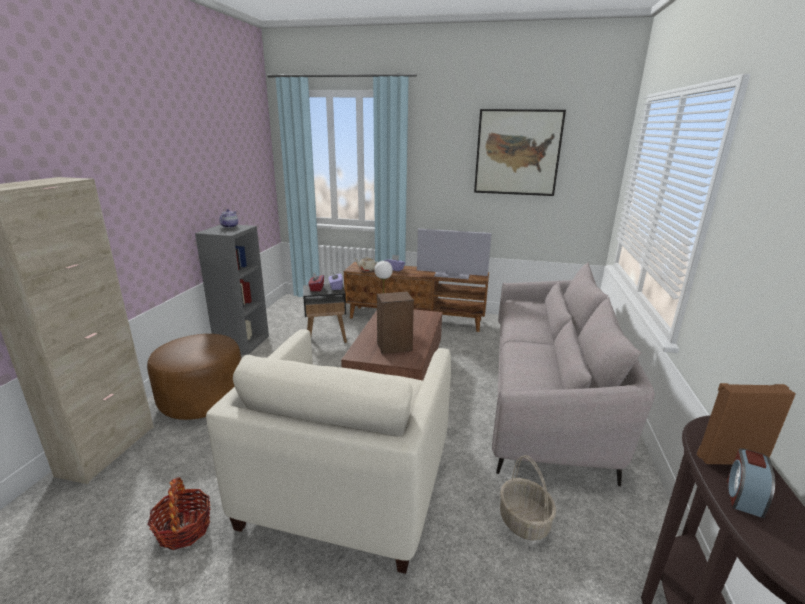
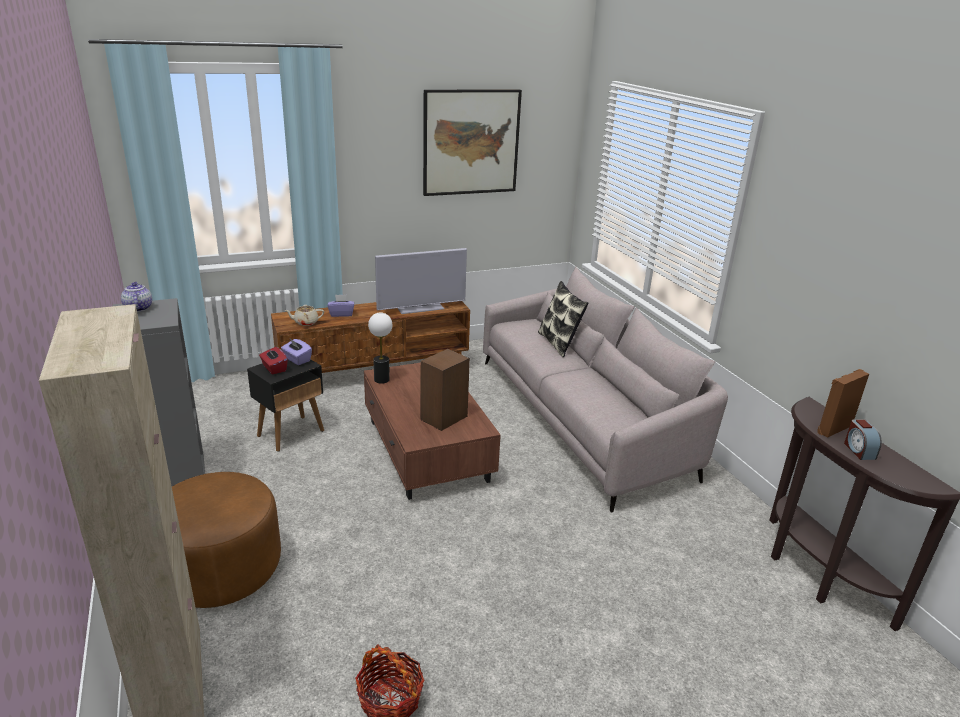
camera: 35 degrees left, 5 degrees up
(349, 485) = (502, 581): beige armchair -> none
(524, 521) = (664, 541): basket -> none
(544, 321) = (559, 343): none -> pillow

